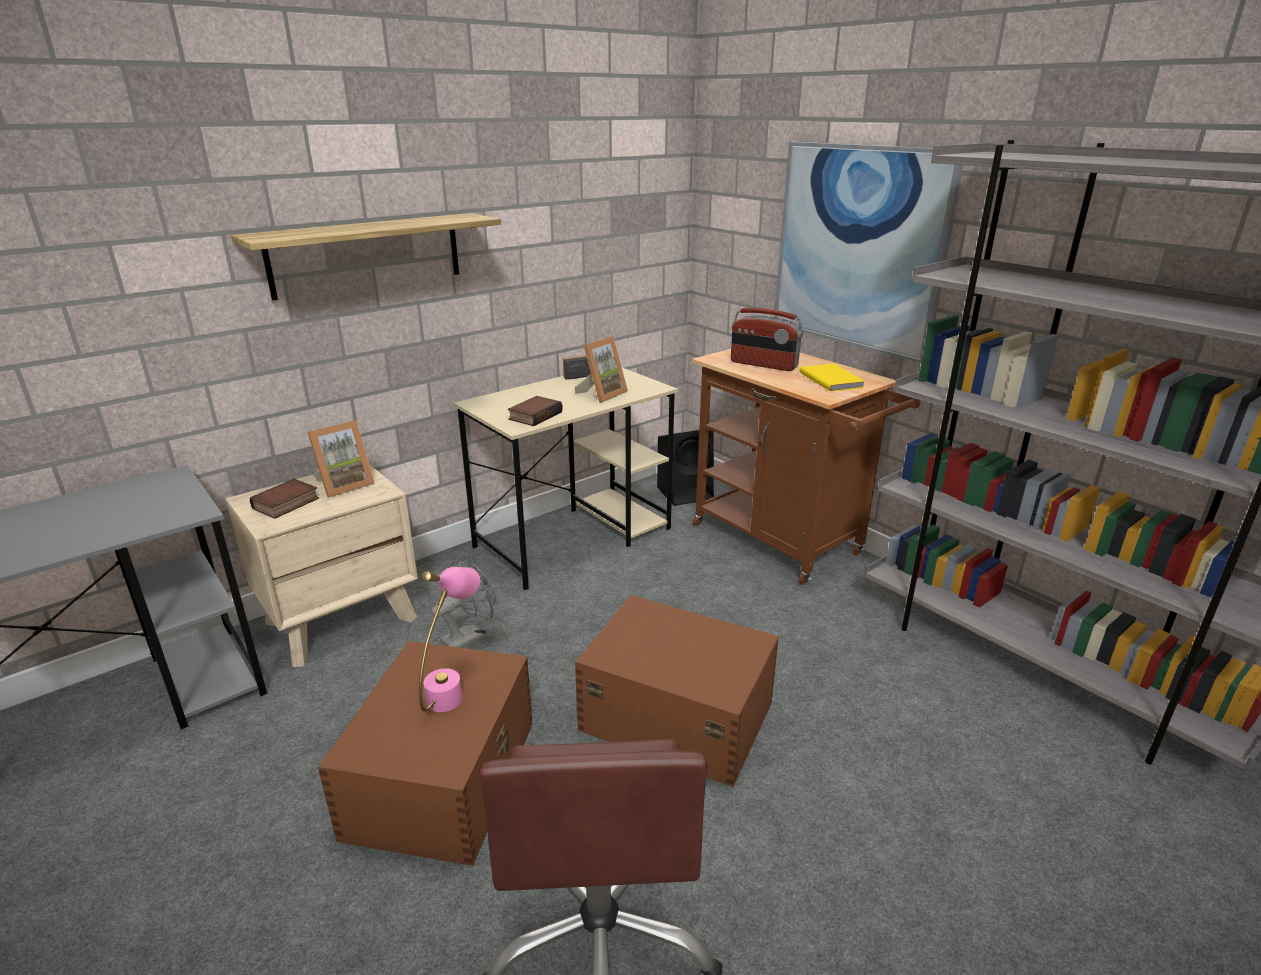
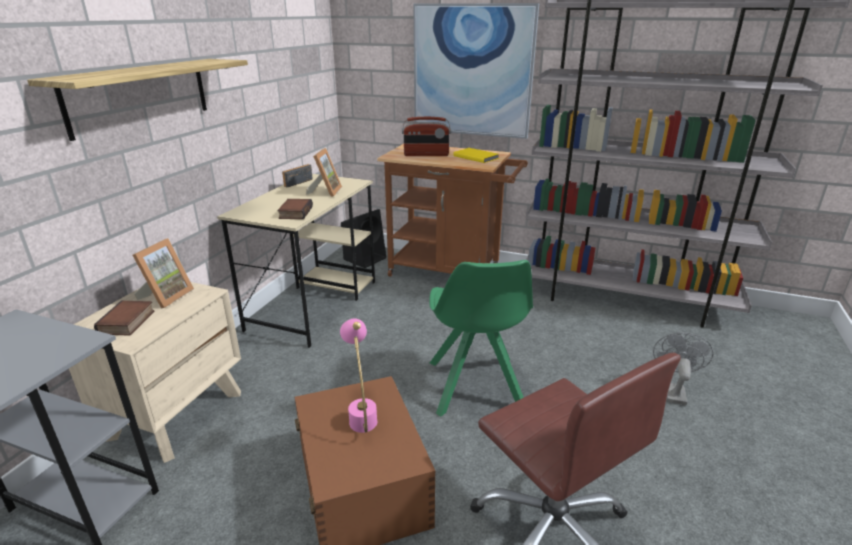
camera: 30 degrees left, 0 degrees up
(469, 636) = (296, 390): grey fan -> grey fan (673, 391)
(675, 715) = (475, 387): brown storage box -> green chair

